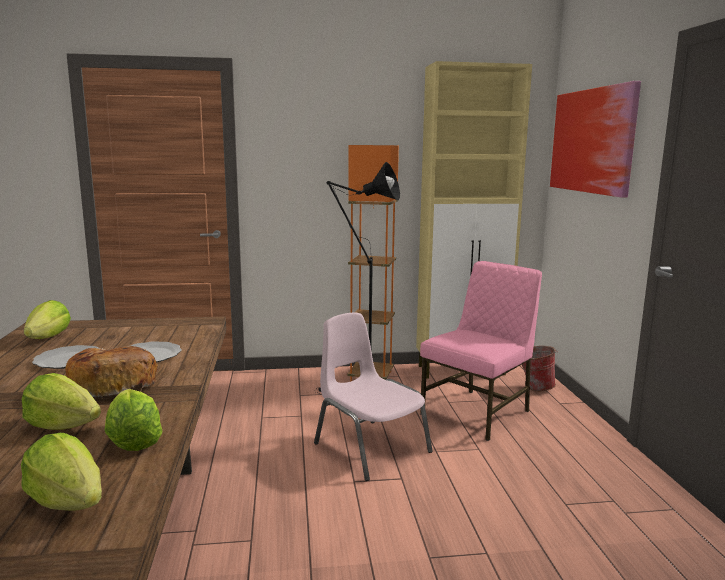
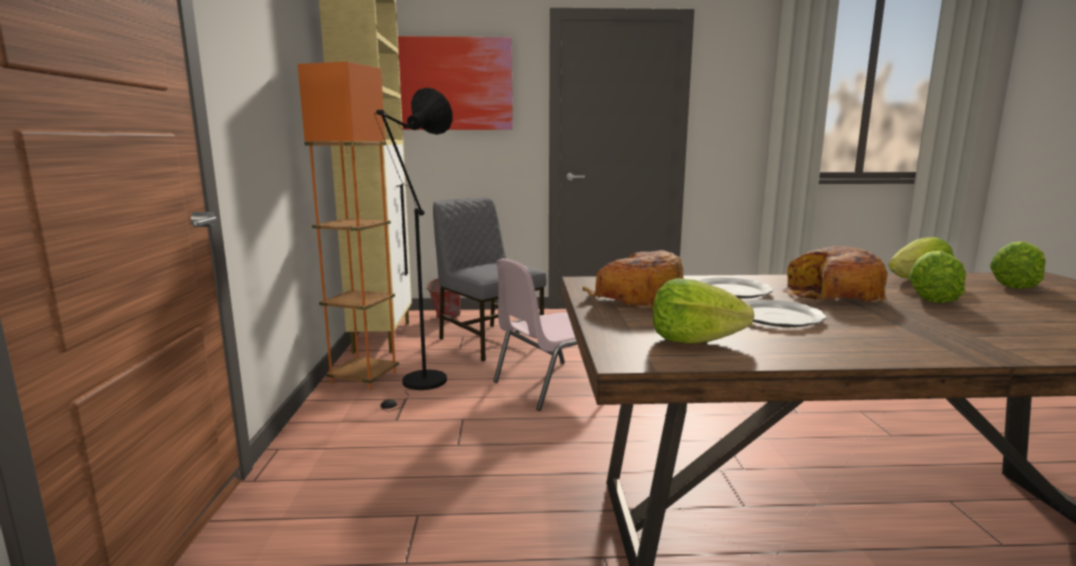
camera: 85 degrees left, 0 degrees up
(149, 330) = (635, 298): none -> bread
(478, 412) = (488, 340): pink chair -> grey chair

